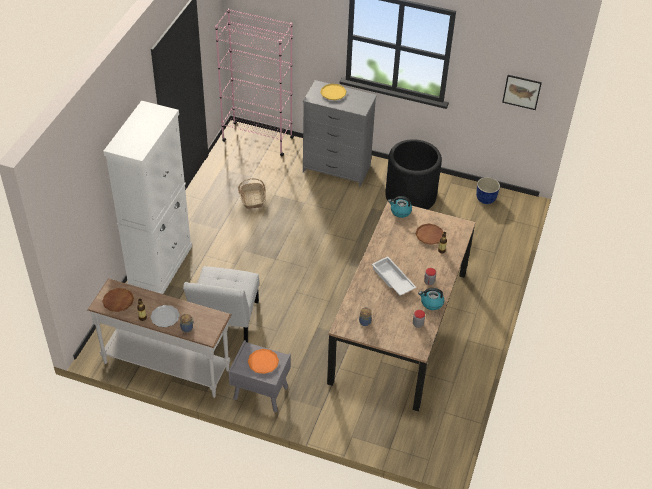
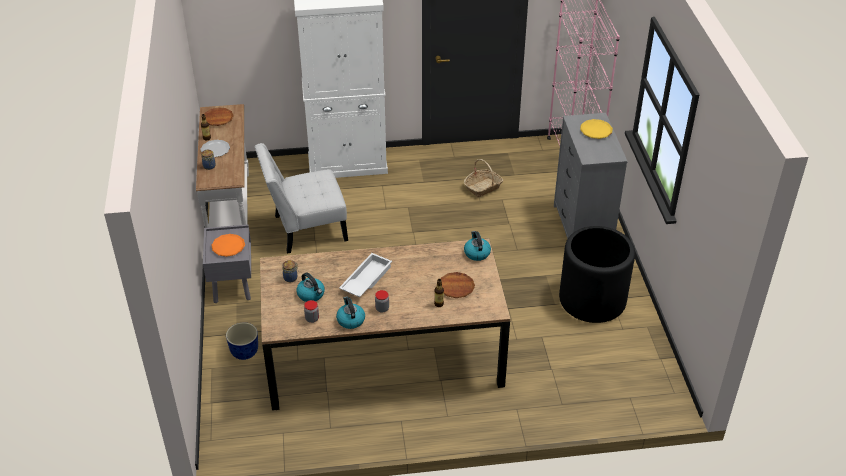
camera: 65 degrees right, 5 degrees down
(391, 316) = (311, 294): none -> kettle
(485, 199) = (647, 367): planter -> planter (244, 353)
(521, 92) = (714, 249): picture -> none

